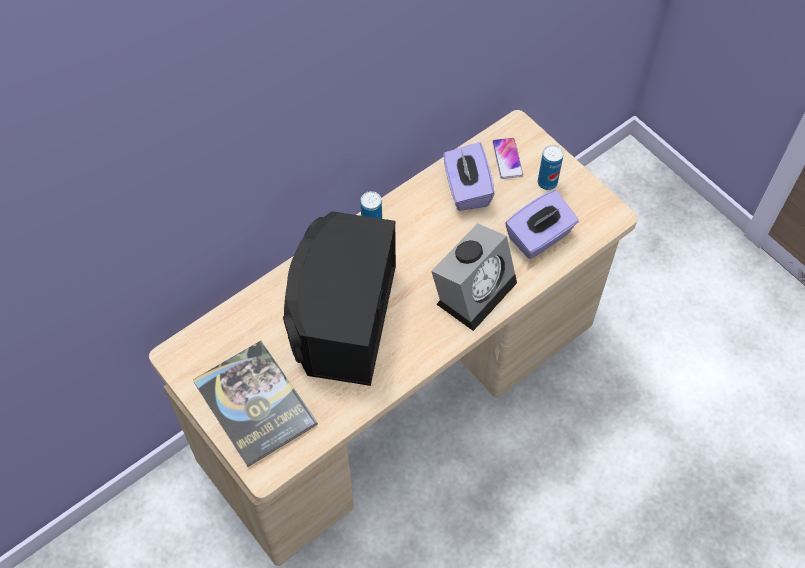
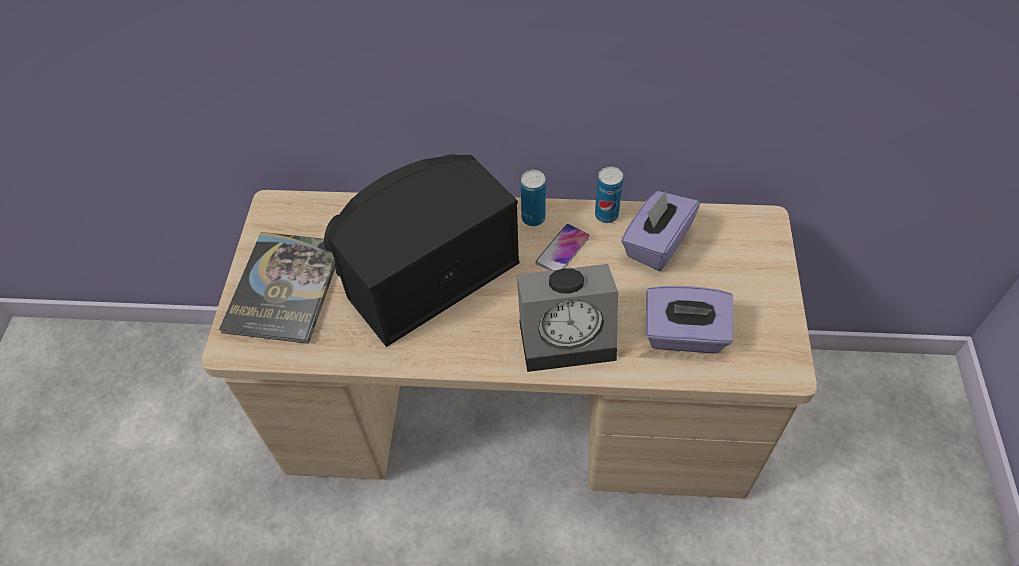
camera: 45 degrees right, 5 degrees down
(507, 159) = (726, 243): phone -> phone (562, 250)
(547, 182) = (745, 291): can -> can (606, 215)

